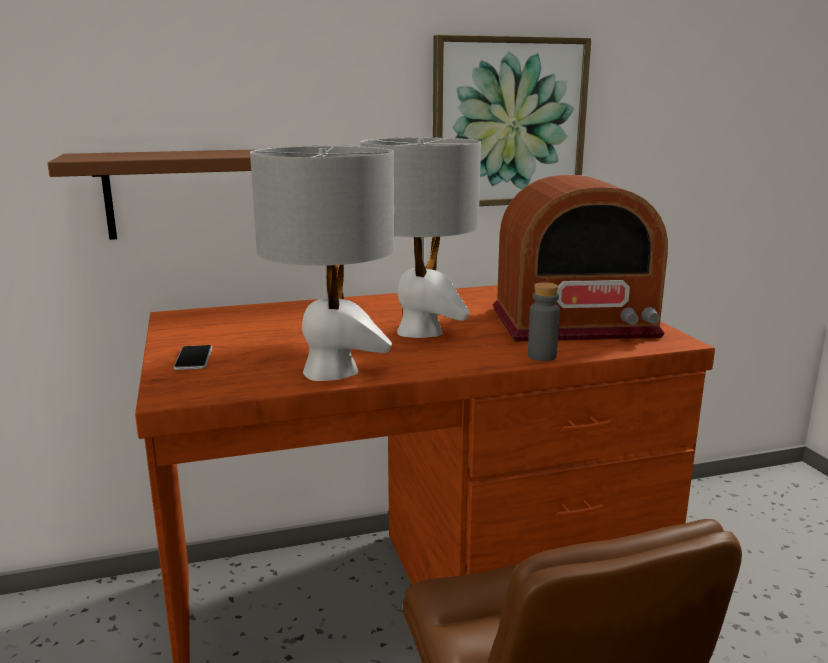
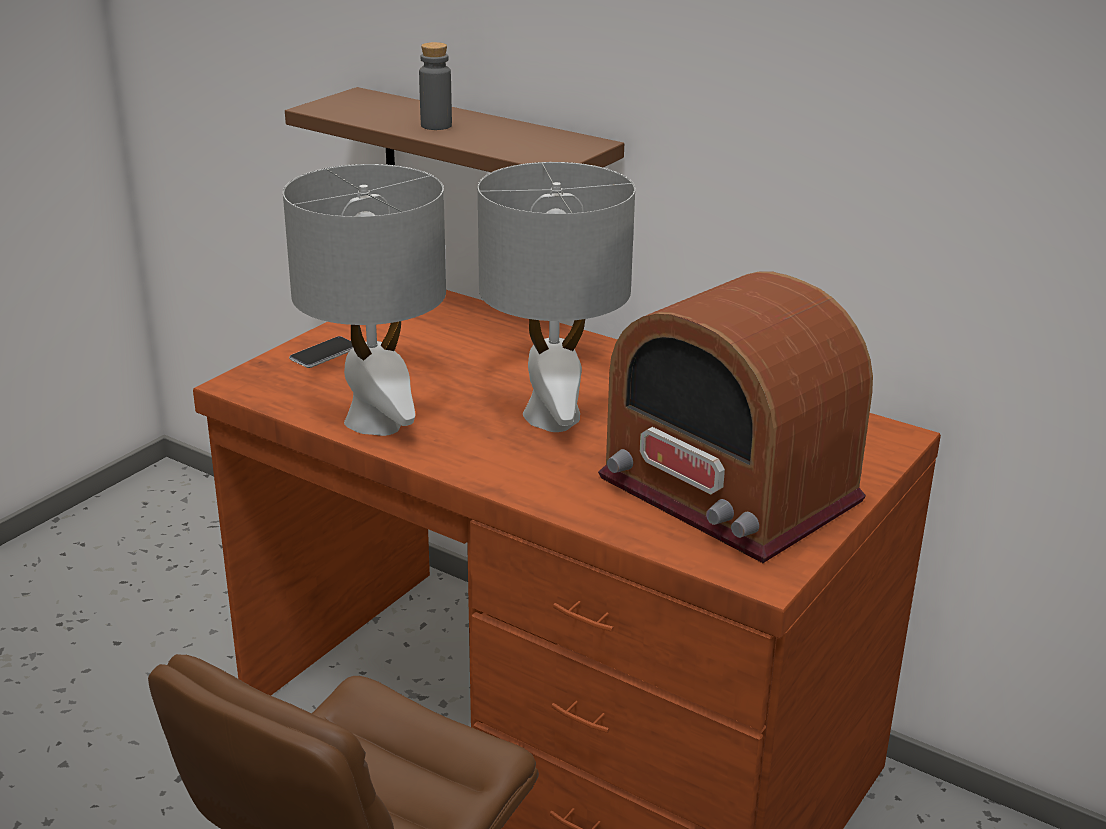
camera: 50 degrees right, 10 degrees up
(508, 122) = (860, 159): picture -> none
(542, 356) = (574, 509): grey bottle -> grey bottle (436, 125)

